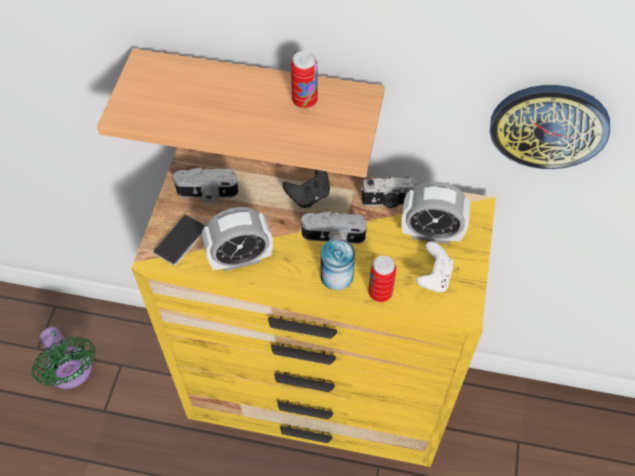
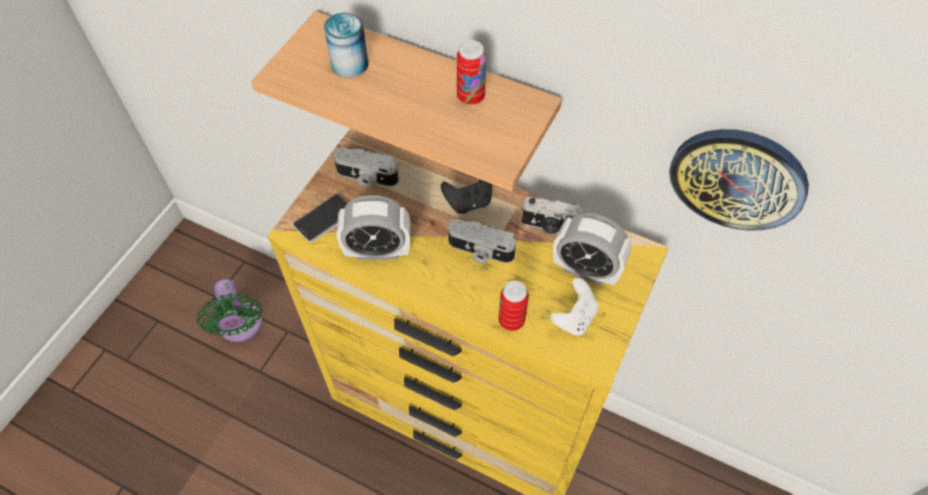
camera: 15 degrees right, 0 degrees up
(336, 276) = (471, 291): can -> can (350, 64)

